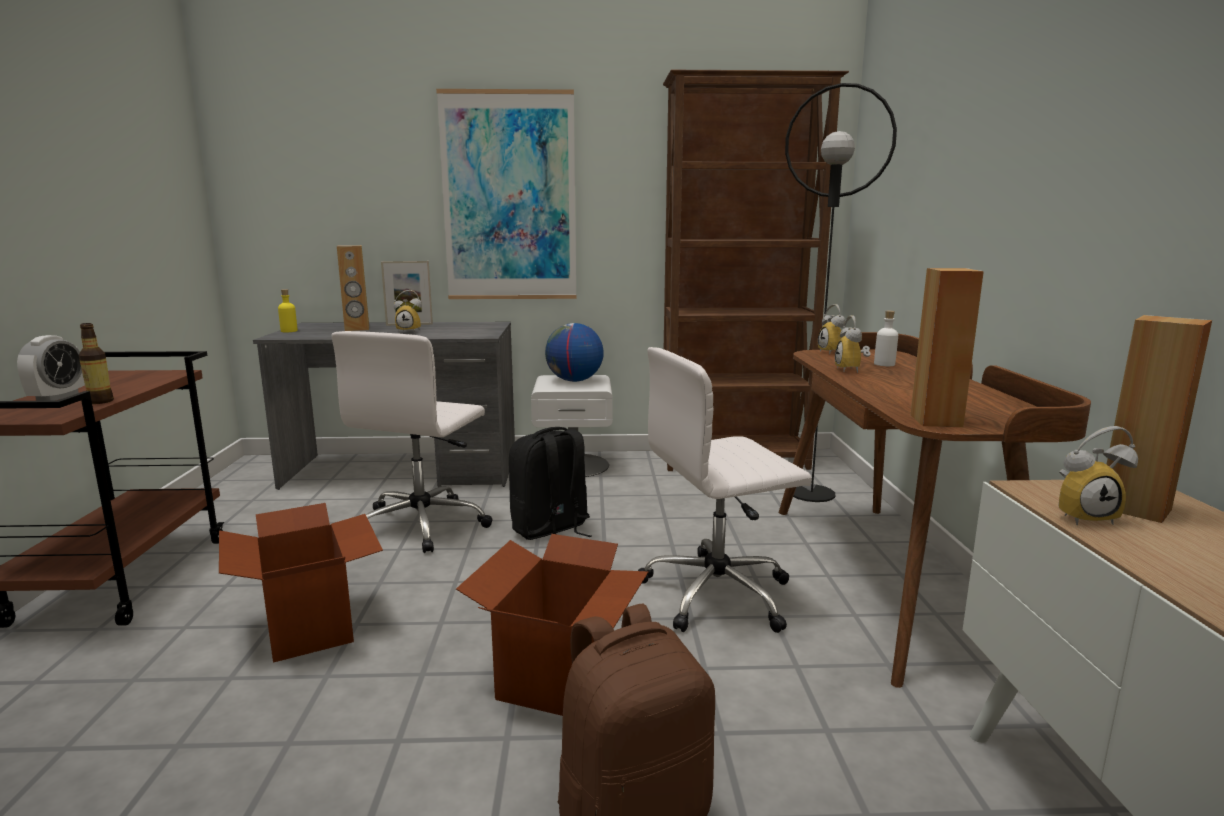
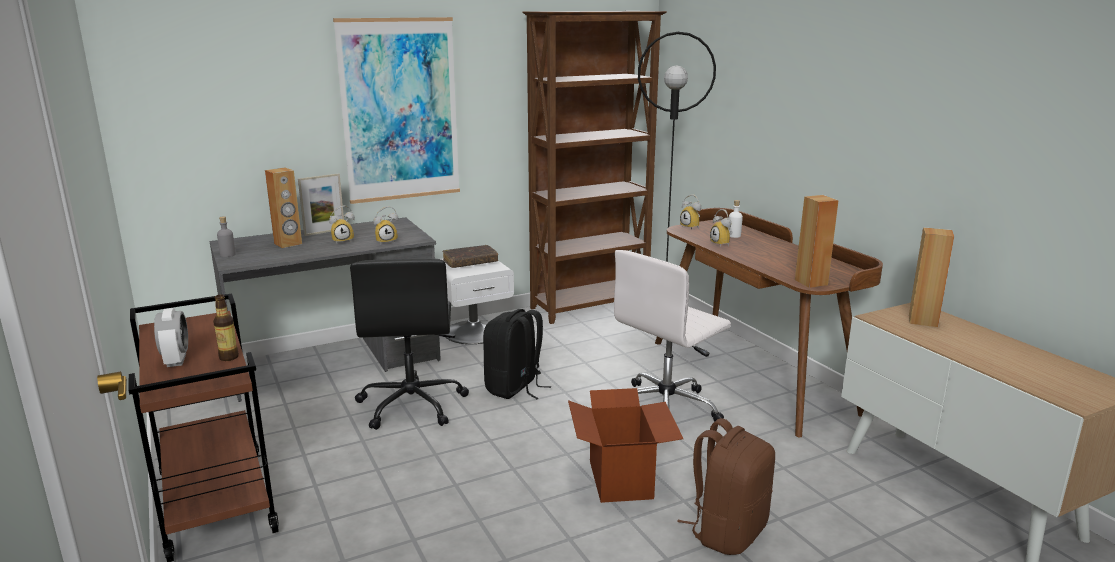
camera: 25 degrees left, 5 degrees up
(289, 331) = (228, 255): yellow bottle -> grey bottle
(310, 626) = (424, 494): cardboard box -> none
(423, 524) = (412, 404): white office chair -> black office chair
(574, 381) = (470, 262): globe -> brown book
(1083, 516) = (908, 329): alarm clock -> alarm clock (386, 241)

